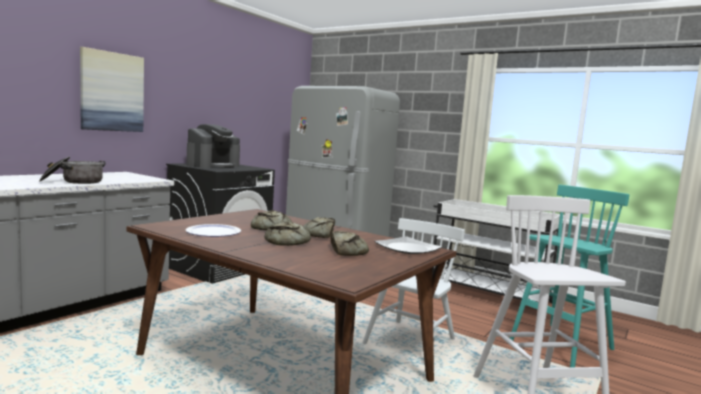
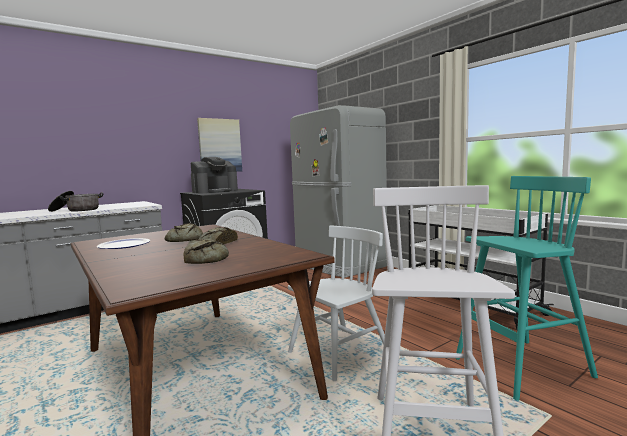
camera: 20 degrees right, 0 degrees up
(112, 92) = (126, 138): picture -> picture (219, 145)
(288, 241) = (170, 251): bread -> none
(408, 248) = (279, 255): plate -> none

